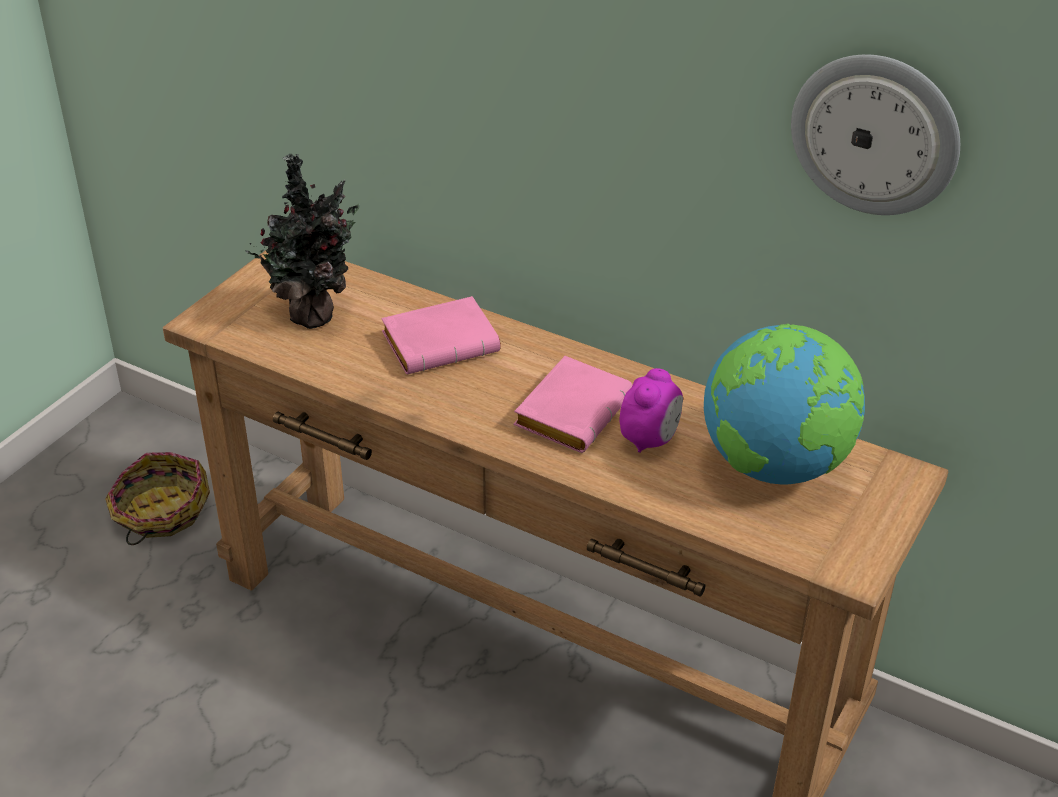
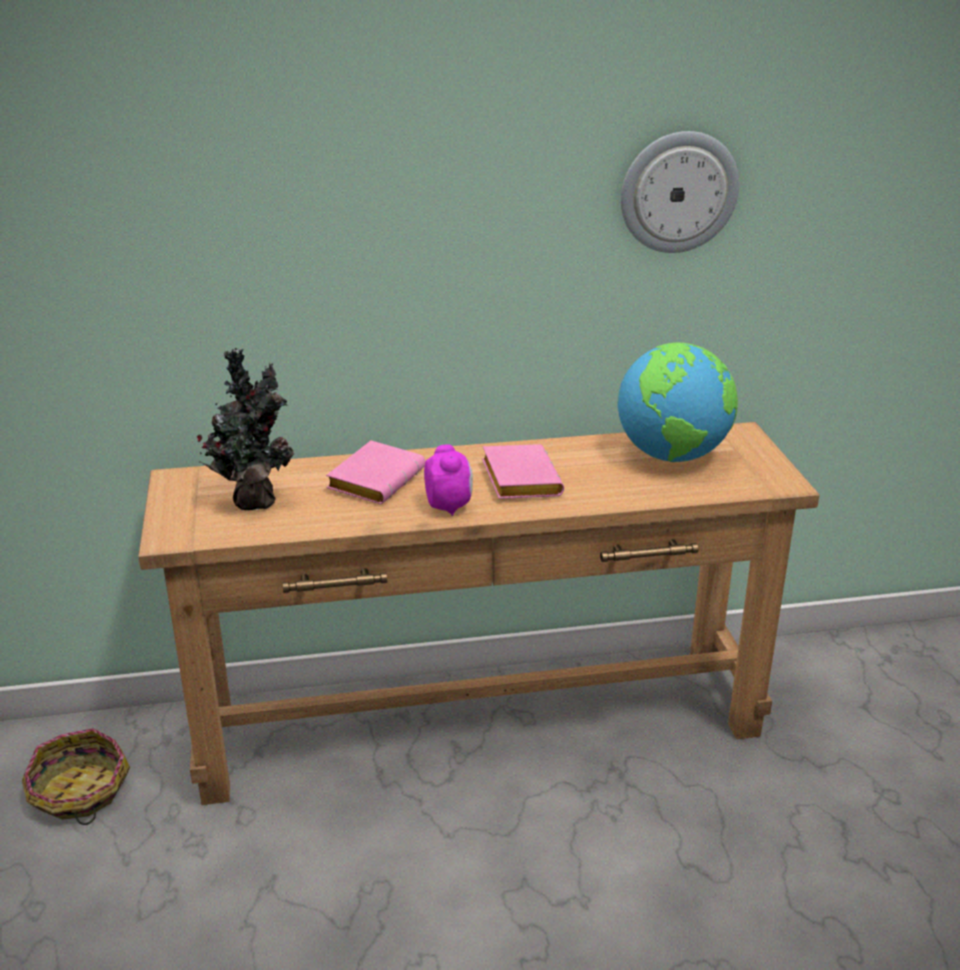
camera: 40 degrees left, 10 degrees down
(650, 439) = (586, 473): alarm clock -> alarm clock (449, 506)

